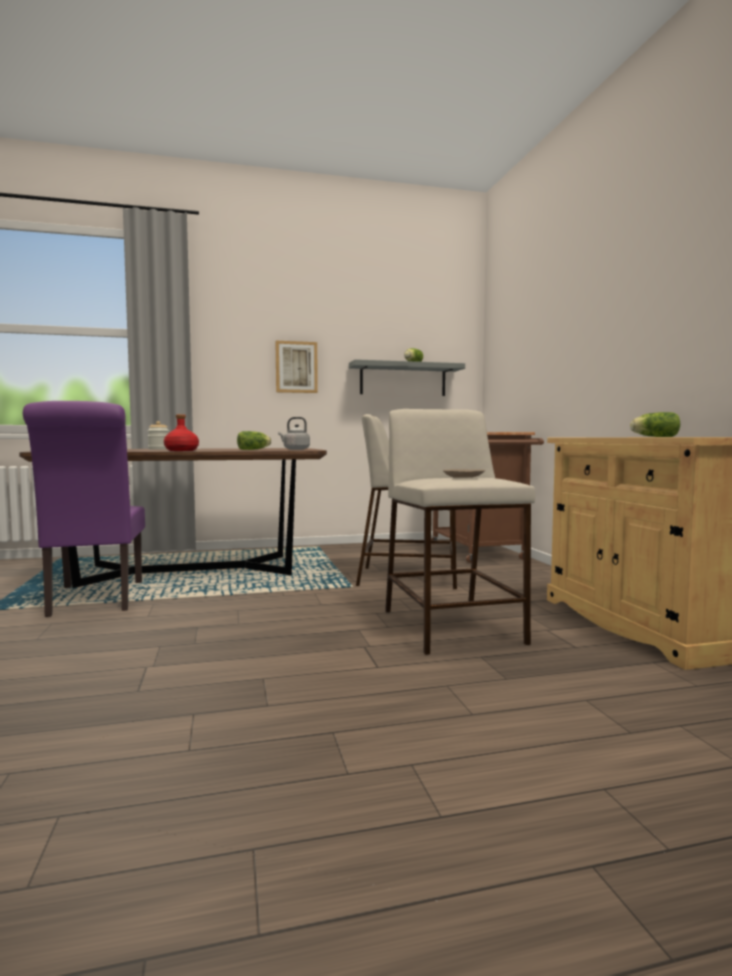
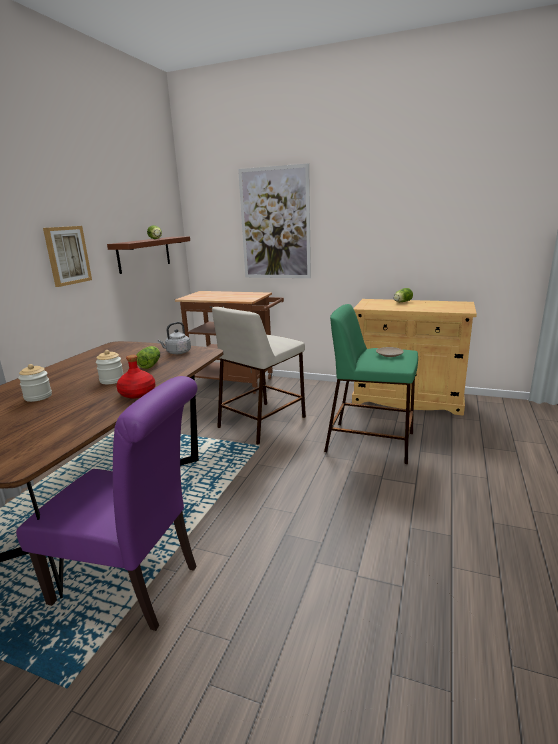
camera: 55 degrees left, 15 degrees up
(206, 449) = (112, 380): none -> jar
(403, 379) = (144, 254): grey shelf -> brown shelf
(453, 627) = (371, 442): beige stool -> green stool
(547, 337) = (275, 224): none -> picture

